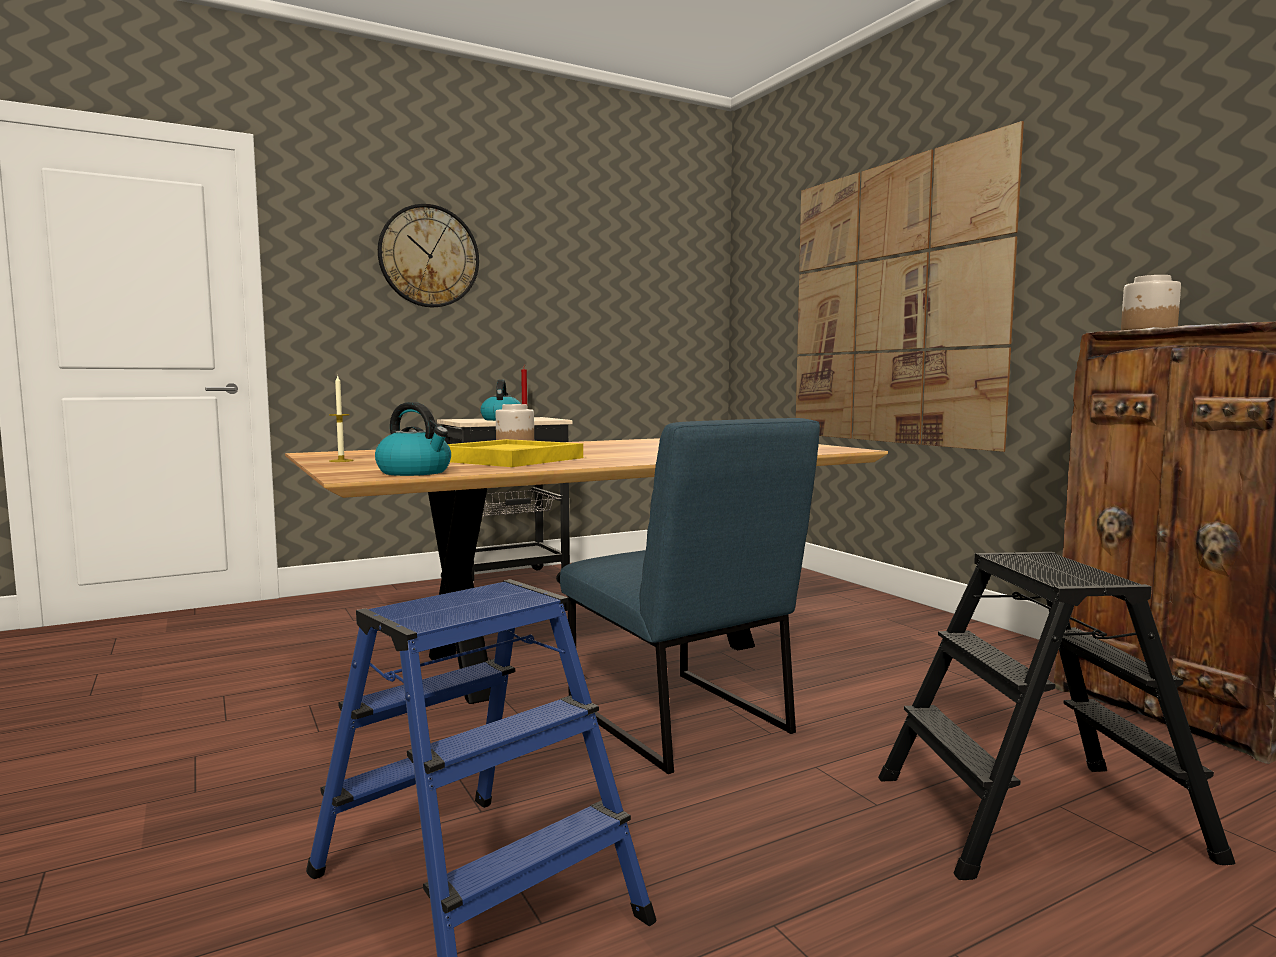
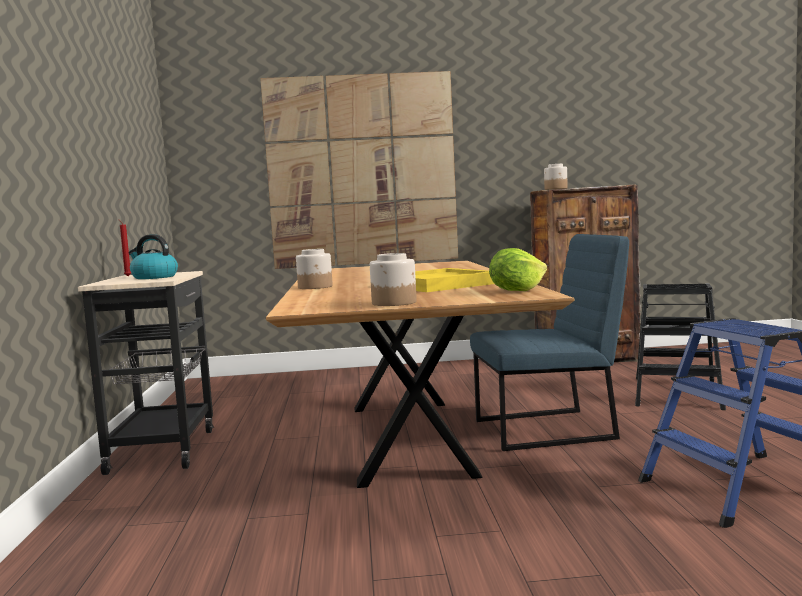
camera: 65 degrees left, 0 degrees up
(341, 461) = (394, 303): candle -> jar
(415, 472) = (517, 291): kettle -> lettuce
(429, 256) = (43, 89): wall clock -> none

